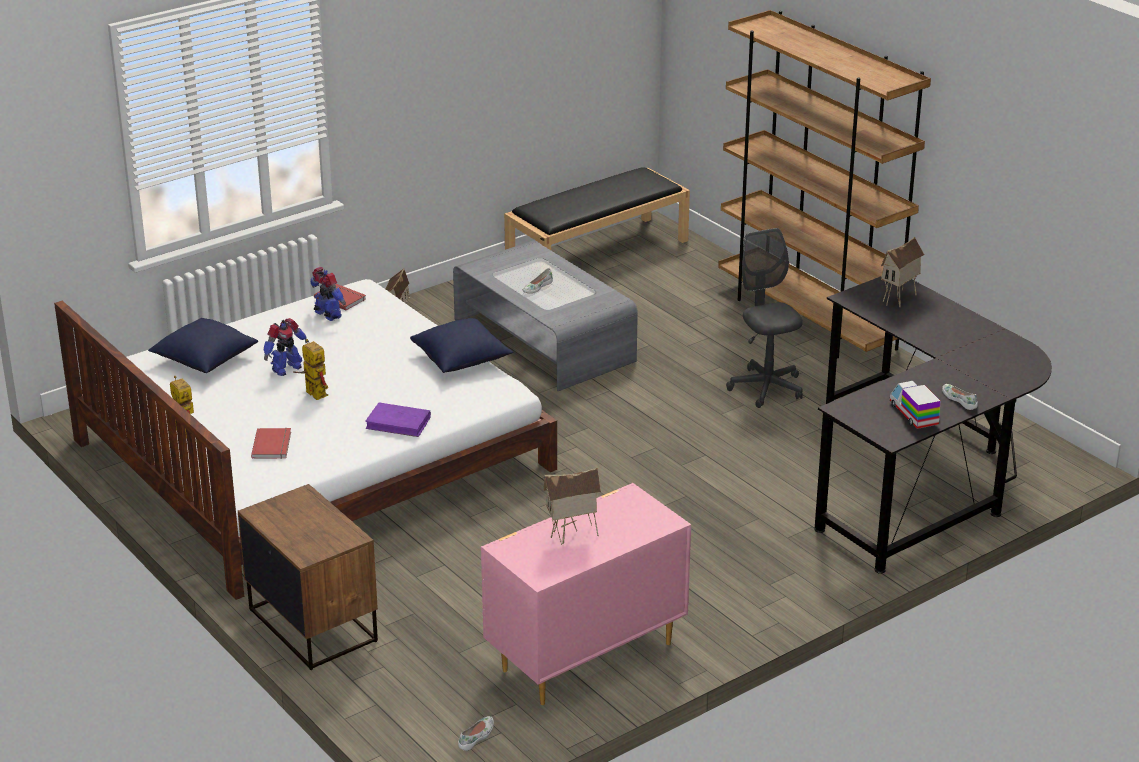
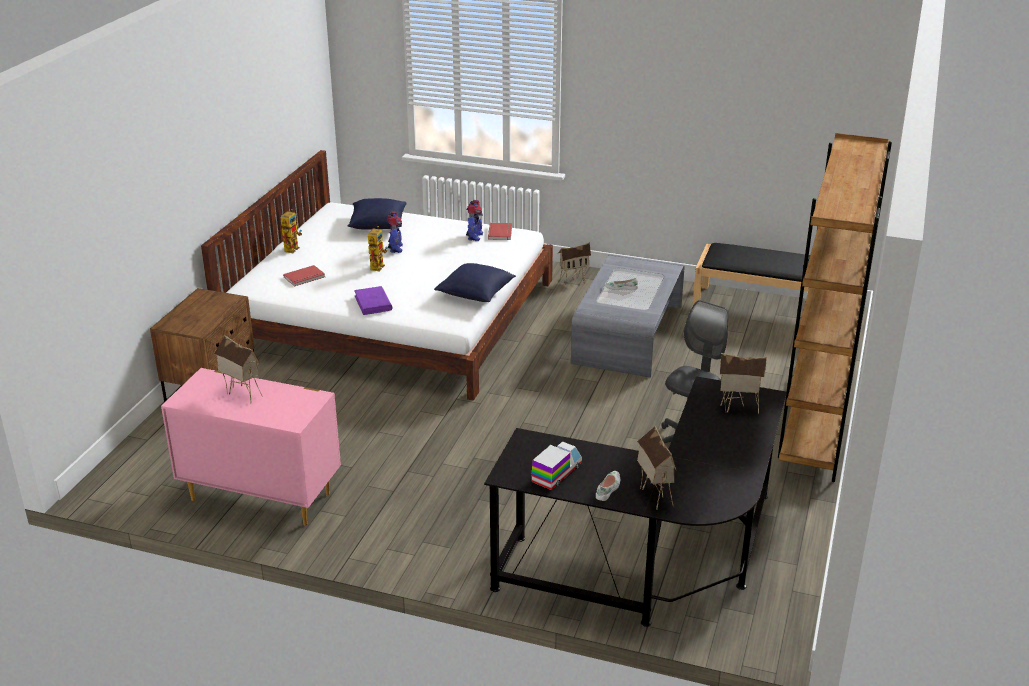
camera: 55 degrees right, 0 degrees up
(286, 368) = (395, 248): toy robot -> toy robot turned 105 degrees counterclockwise
(477, 737) = (138, 489): white shoe -> none
(988, 384) = (654, 495): none -> toy house

